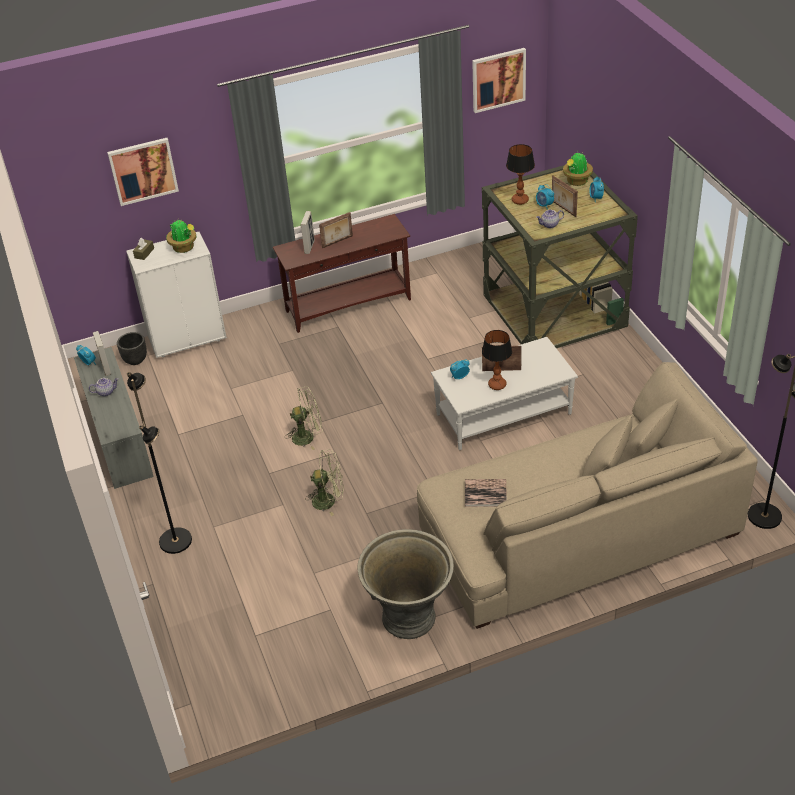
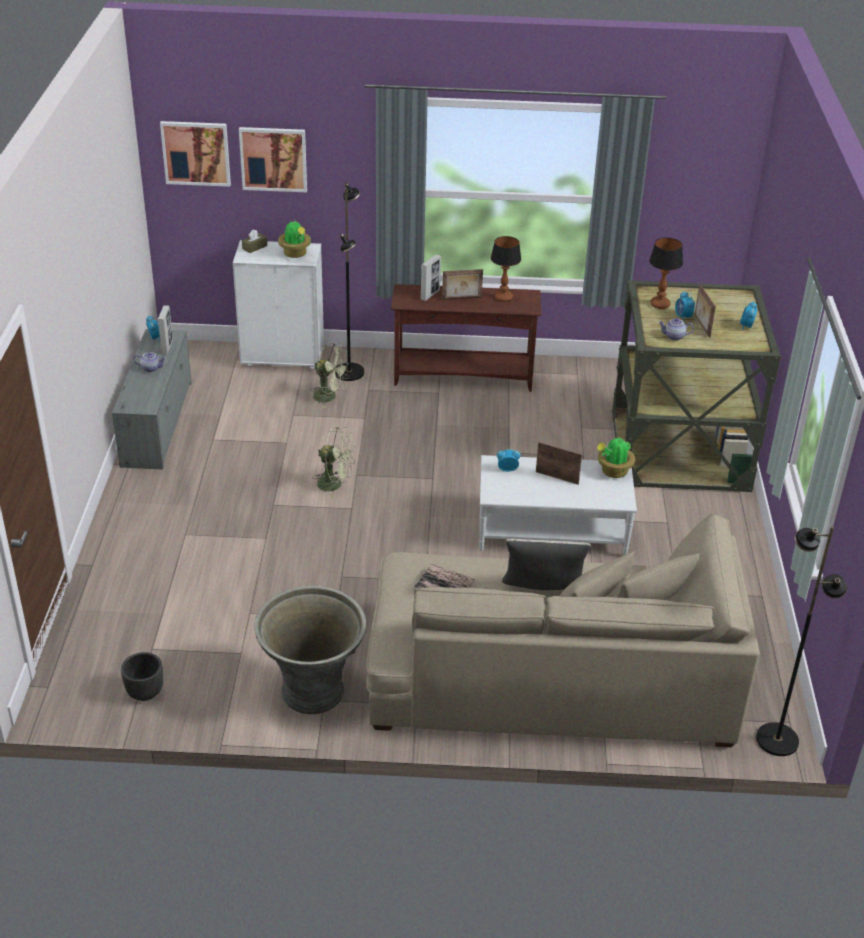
camera: 20 degrees right, 5 degrees down
(135, 360) = (221, 360): black planter -> black planter (144, 692)
(176, 541) = (141, 534): black floor lamp -> black floor lamp (349, 372)
(329, 500) = (313, 551): green fan -> green fan (330, 397)
(497, 385) = (542, 490): table lamp -> table lamp (503, 298)
(498, 79) = (697, 172): picture -> picture (196, 153)
(560, 469) = (542, 591): none -> beige pillow
(576, 181) = (737, 304): potted plant -> potted plant (613, 472)

